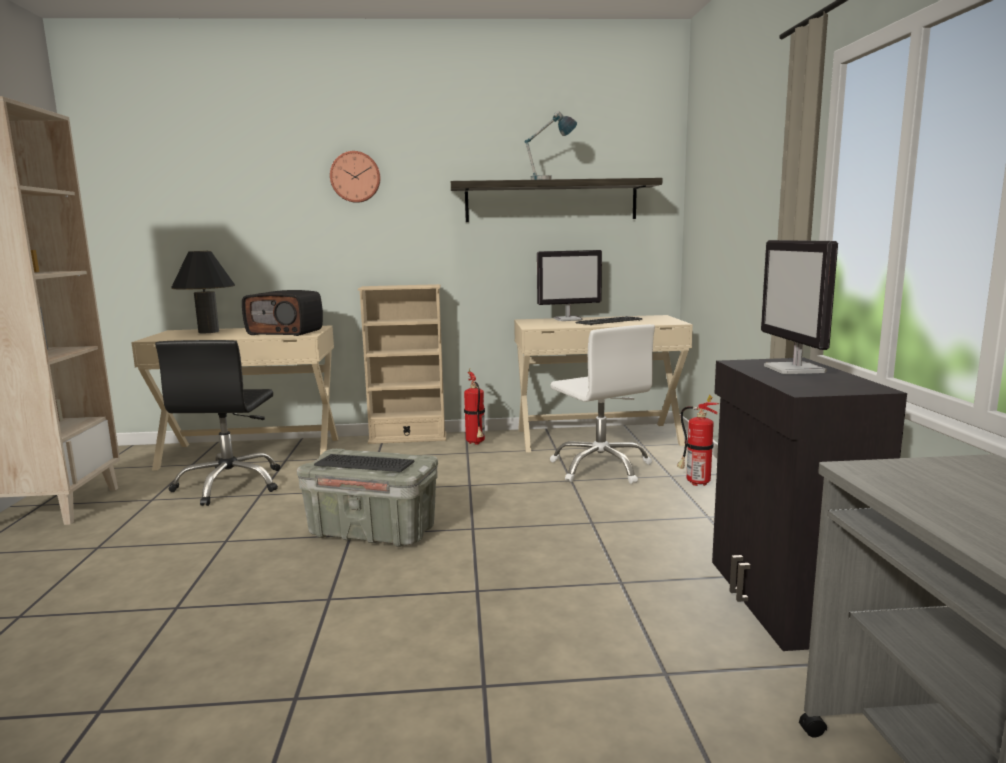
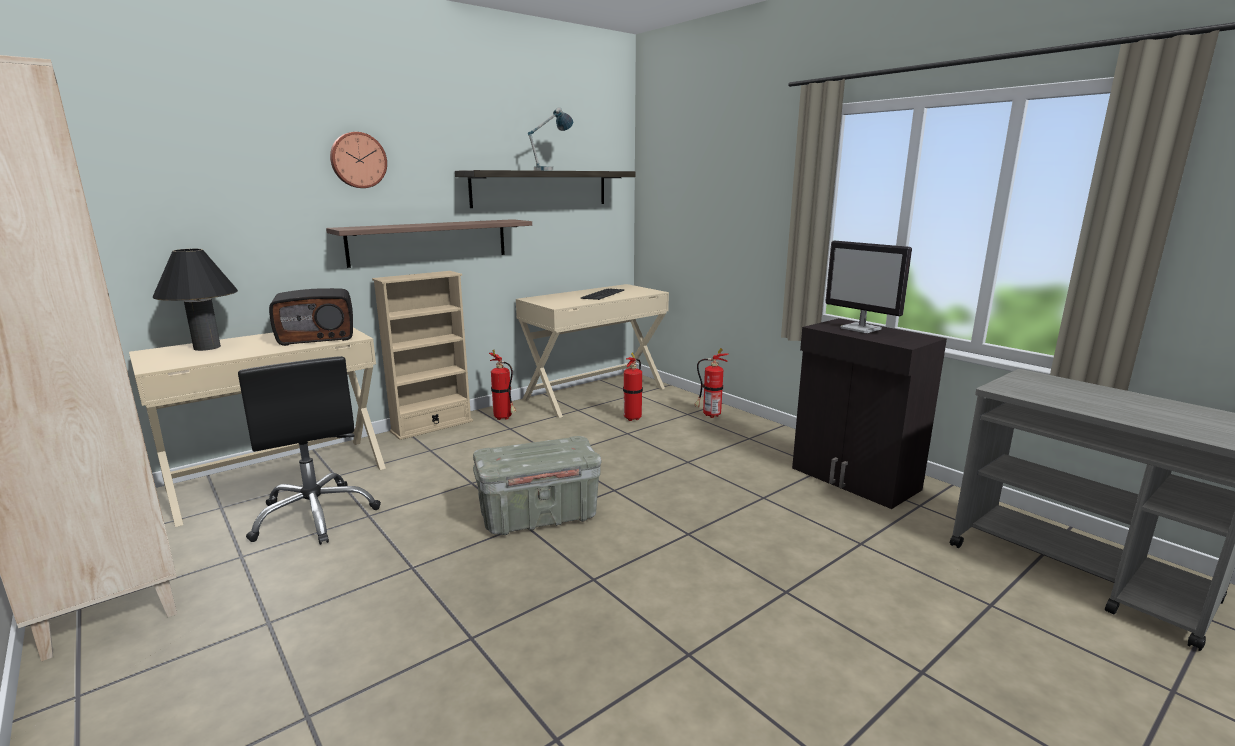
camera: 35 degrees left, 5 degrees up
(365, 464) = (540, 456): keyboard -> none
(421, 255) = (430, 242): none -> shelf
(568, 319) = (564, 295): monitor -> none
(601, 467) = (633, 418): white office chair -> fire extinguisher

